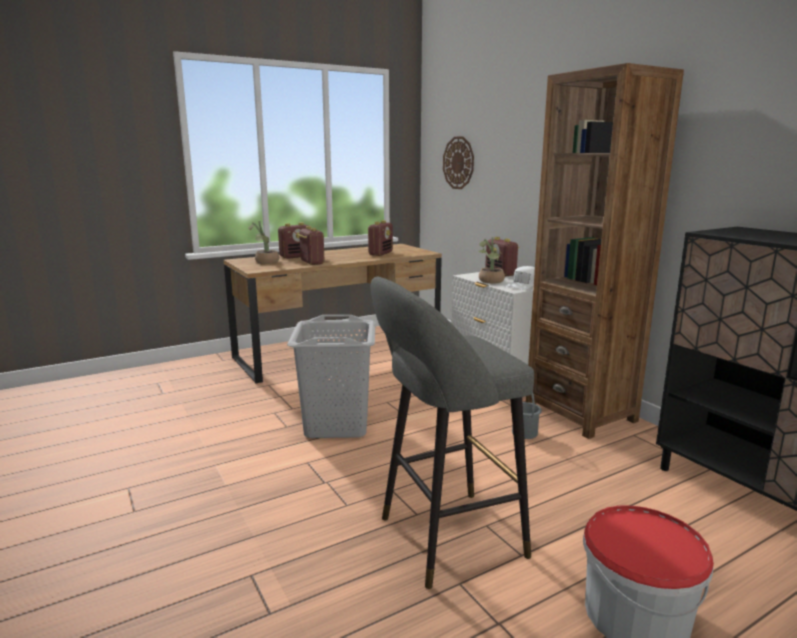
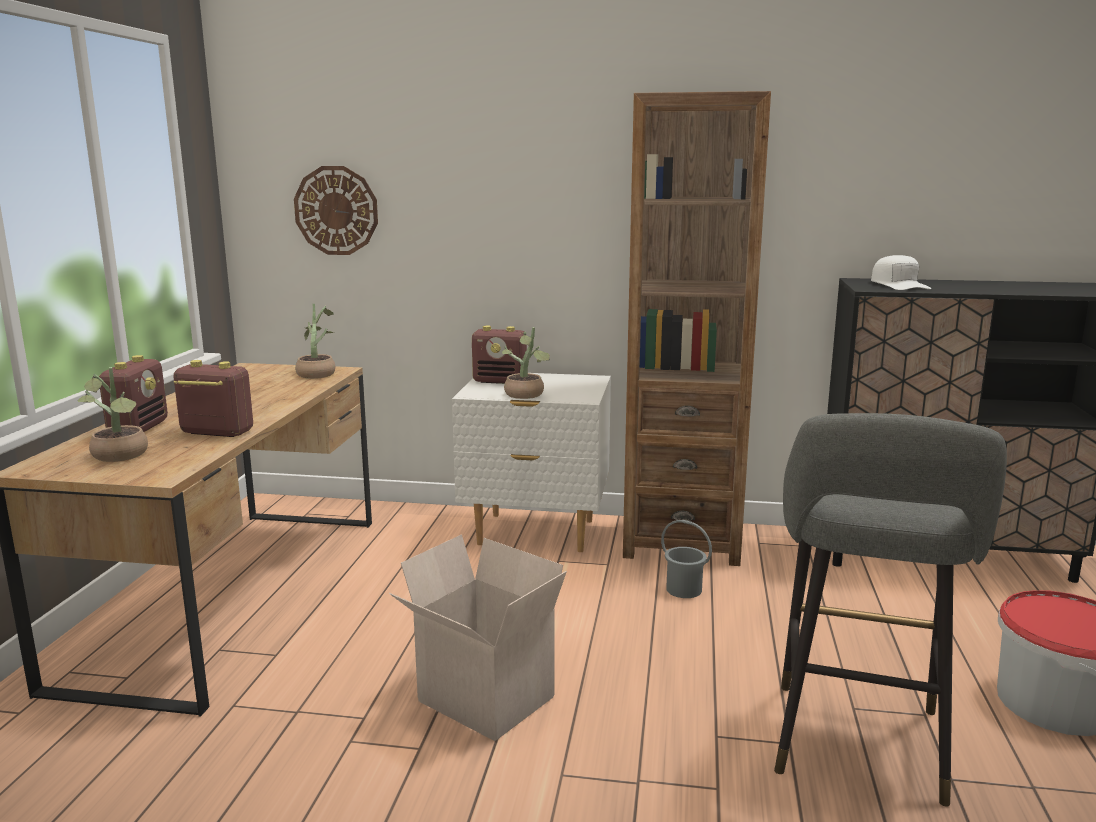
camera: 50 degrees left, 0 degrees up
(337, 424) = (481, 700): grey laundry basket -> cardboard box
(380, 253) = (274, 388): radio -> none
(415, 252) = (317, 373): none -> potted plant
(524, 285) = (573, 390): white cap -> white cap (898, 285)

